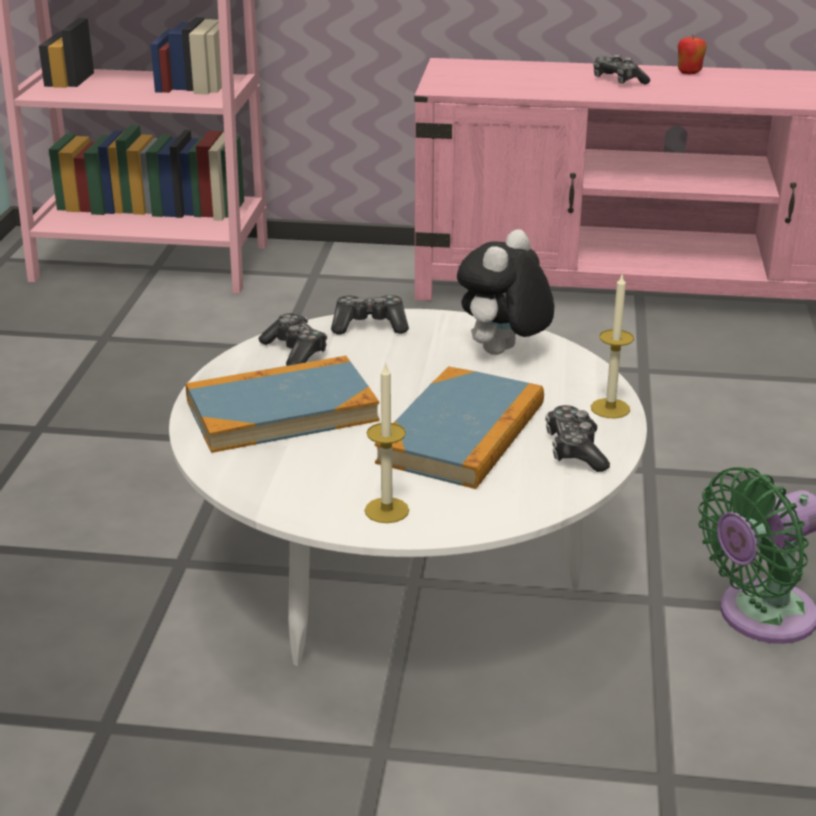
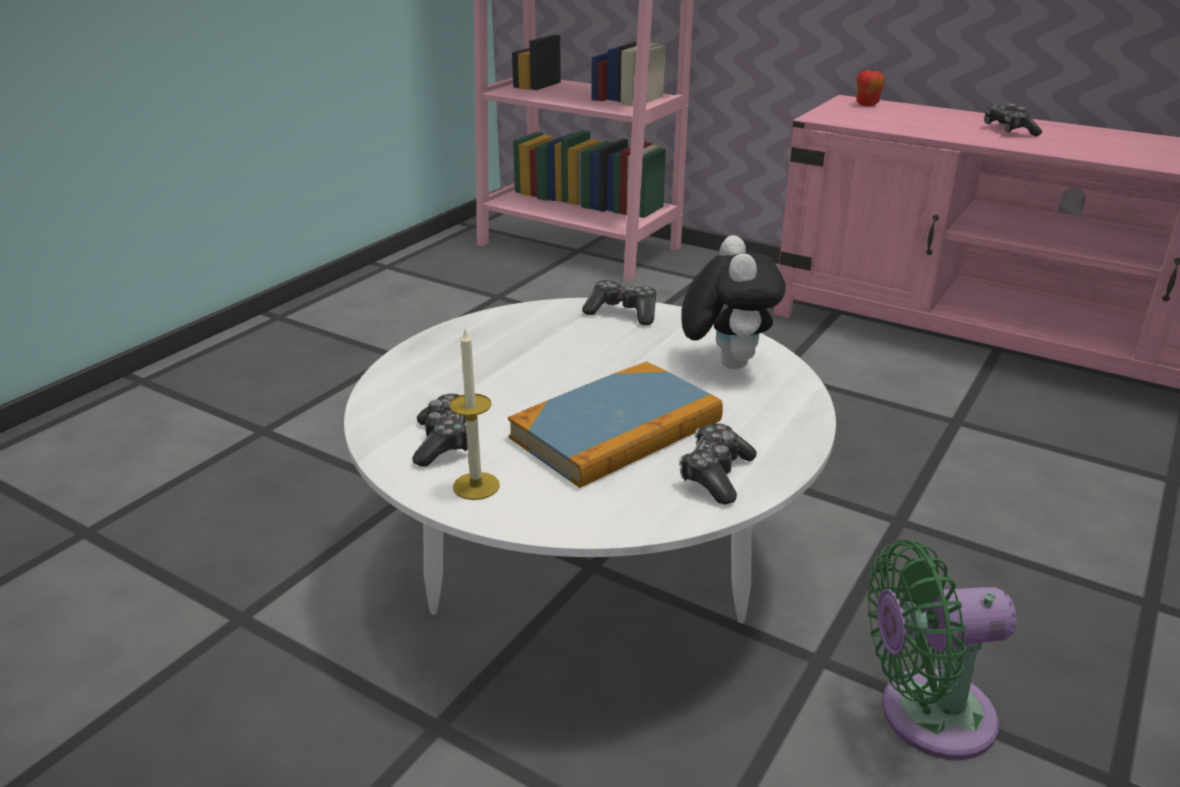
camera: 25 degrees right, 0 degrees up
(281, 411) = (474, 370): book -> none
(295, 352) = (536, 322): game controller -> game controller (444, 441)
(503, 353) = (725, 363): plush toy -> plush toy turned 120 degrees clockwise
(610, 408) = (790, 440): candle -> none
(689, 73) = (1094, 132): apple -> apple (867, 105)

